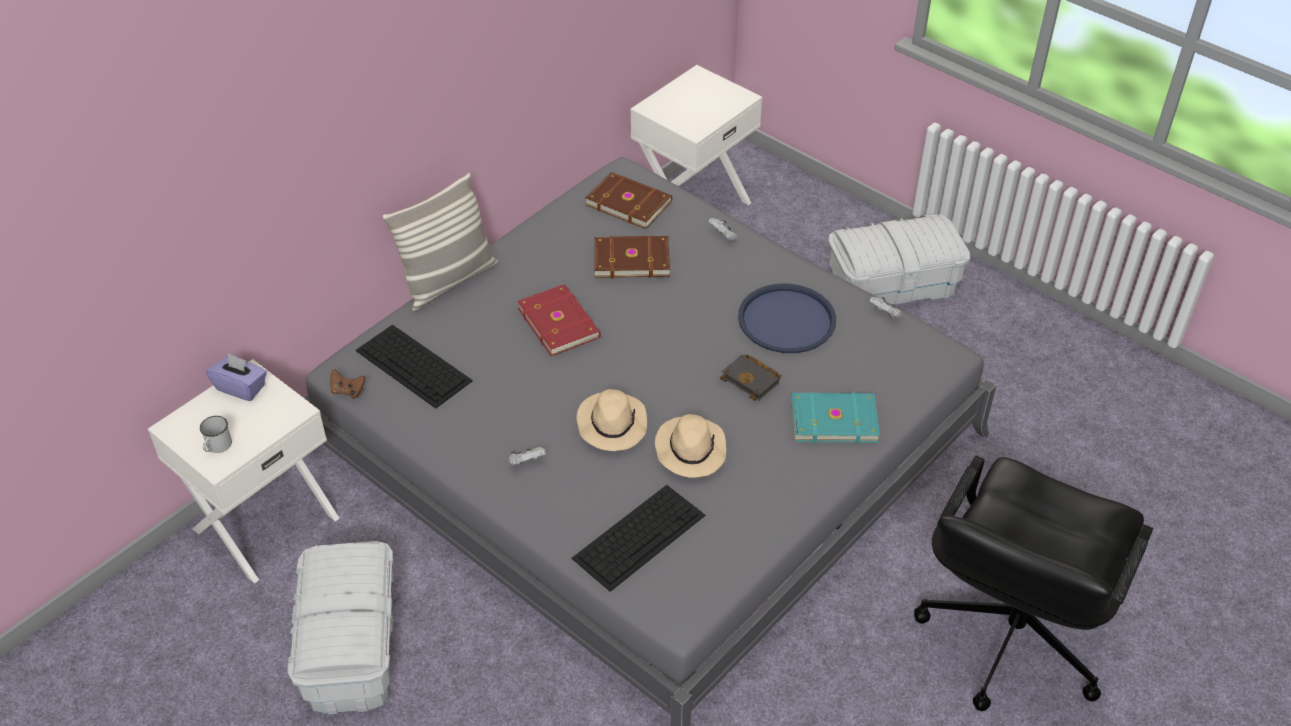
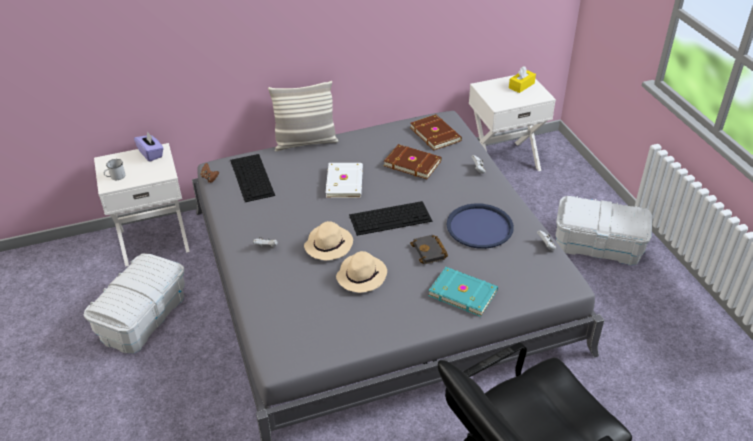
camera: 30 degrees right, 5 degrees down
(559, 322) = (345, 182): red book -> white book
(639, 535) = (294, 310): keyboard -> keyboard (391, 217)
(703, 90) = (521, 85): none -> yellow tissue box

